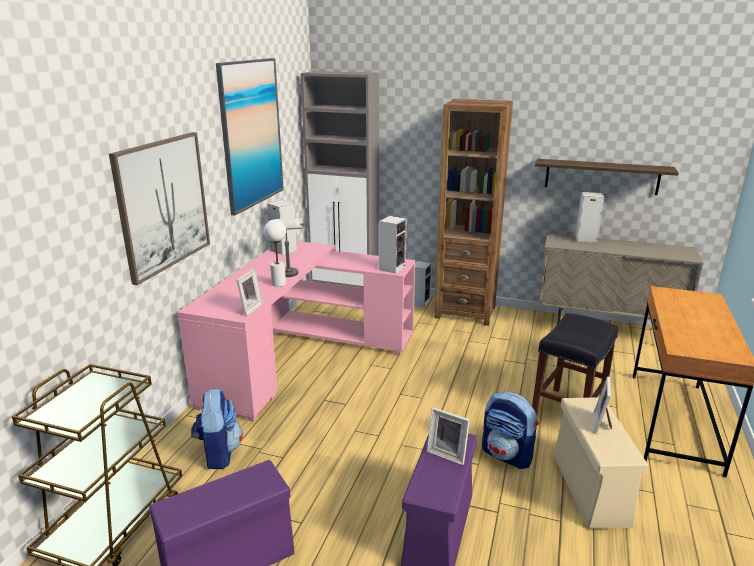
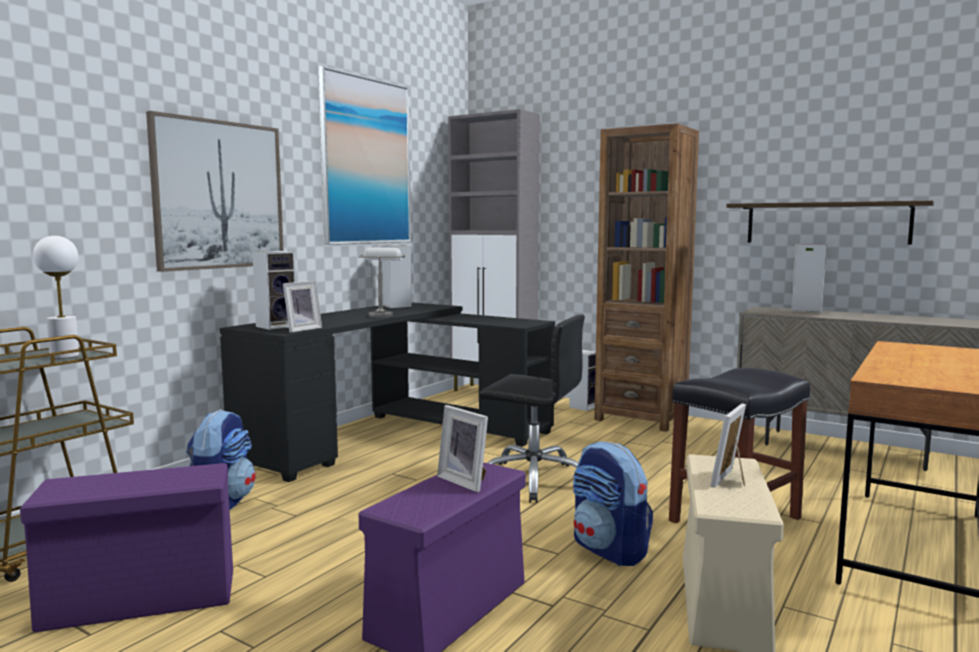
camera: 15 degrees right, 15 degrees down
(278, 284) = (359, 320): white table lamp -> white table lamp (64, 356)
(300, 355) = (395, 436): pink desk -> black desk
(392, 268) = (517, 323): speaker -> speaker (277, 326)
(426, 392) = (534, 480): none -> black office chair

